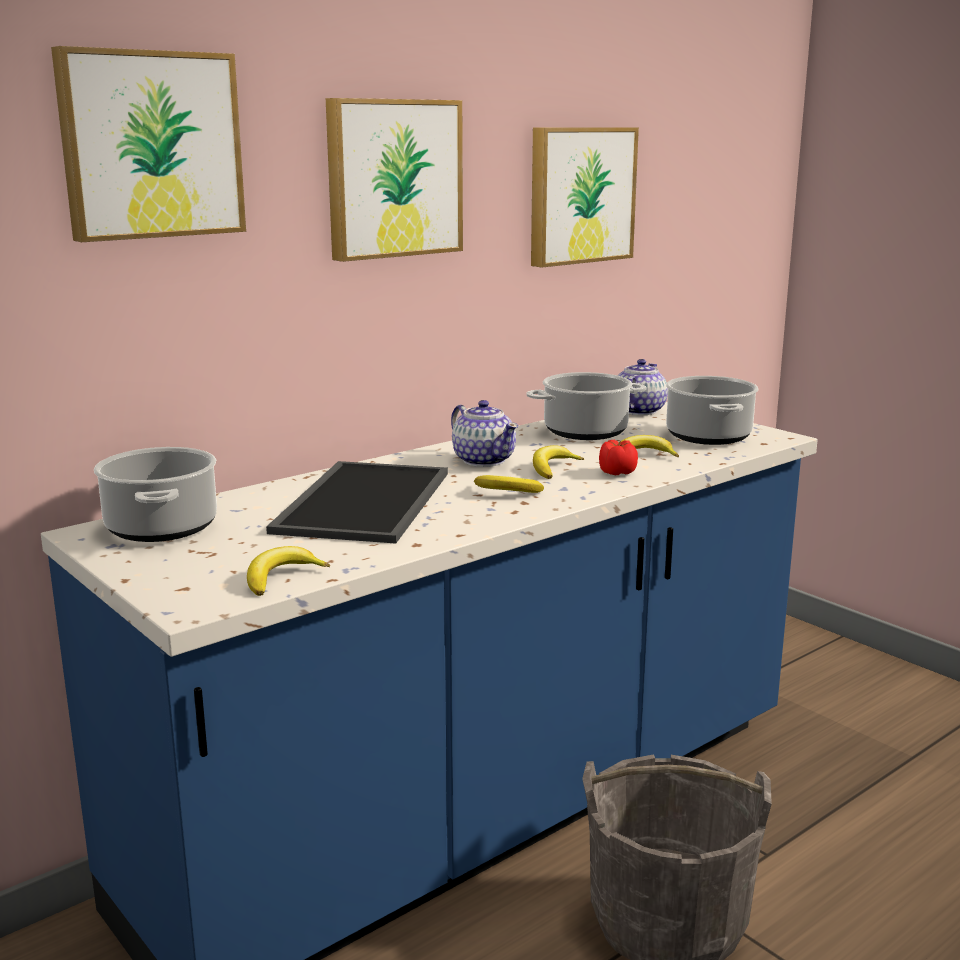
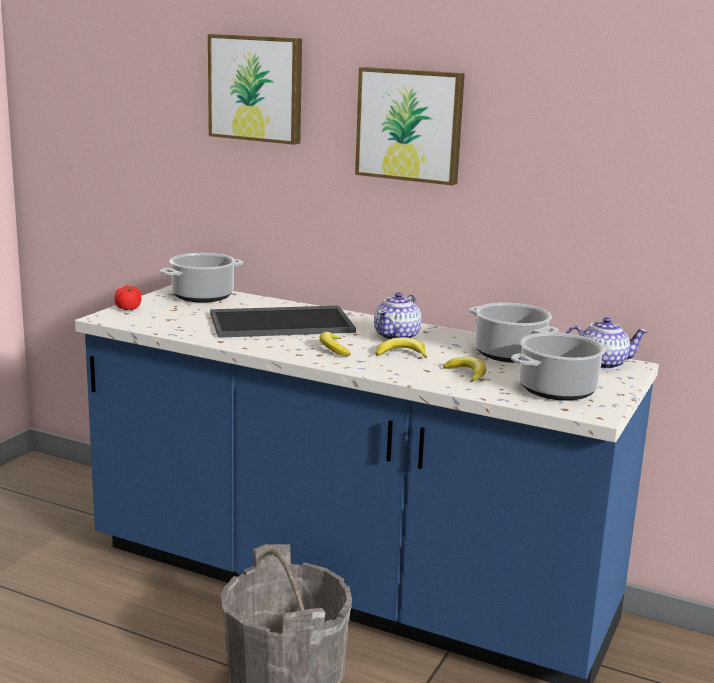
camera: 65 degrees right, 0 degrees up
(281, 578) = (150, 325): banana -> none
(579, 195) = (595, 161): picture -> none
(616, 472) = (414, 370): tomato -> tomato (129, 308)

